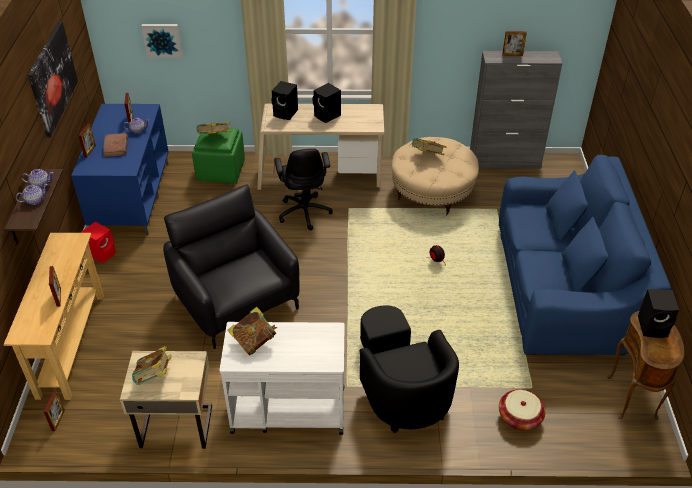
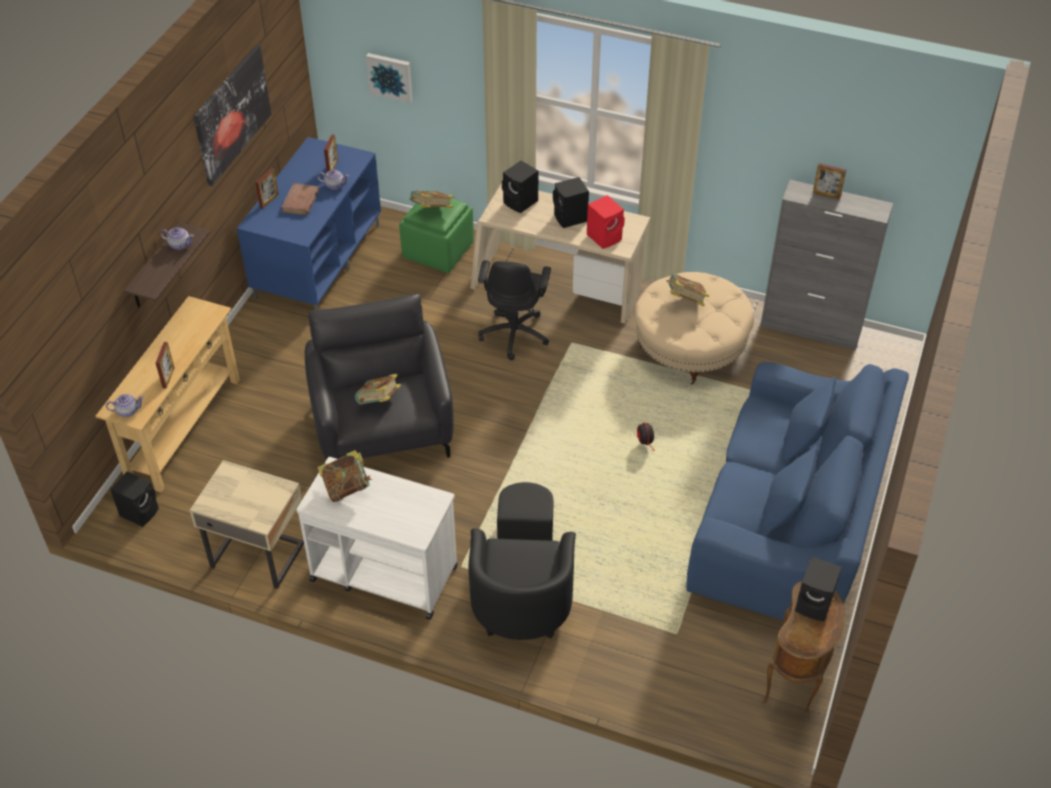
camera: 20 degrees right, 5 degrees up
(34, 200) = (166, 263): teapot -> teapot (127, 411)
(58, 420) = (140, 511): picture frame -> black speaker
(103, 253) = (258, 326): red speaker -> red speaker (605, 237)
(154, 377) = (233, 496): book -> book (379, 401)
(519, 417) = (642, 663): basket -> none

